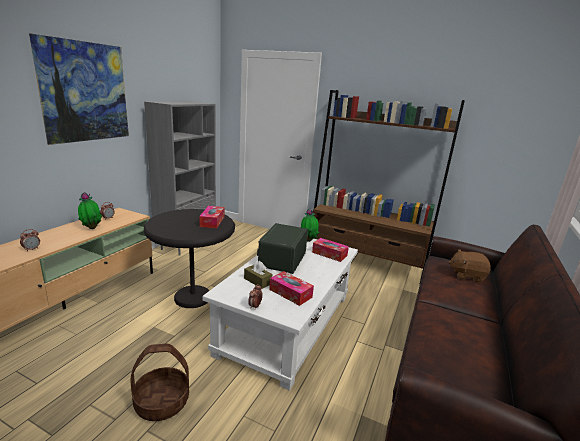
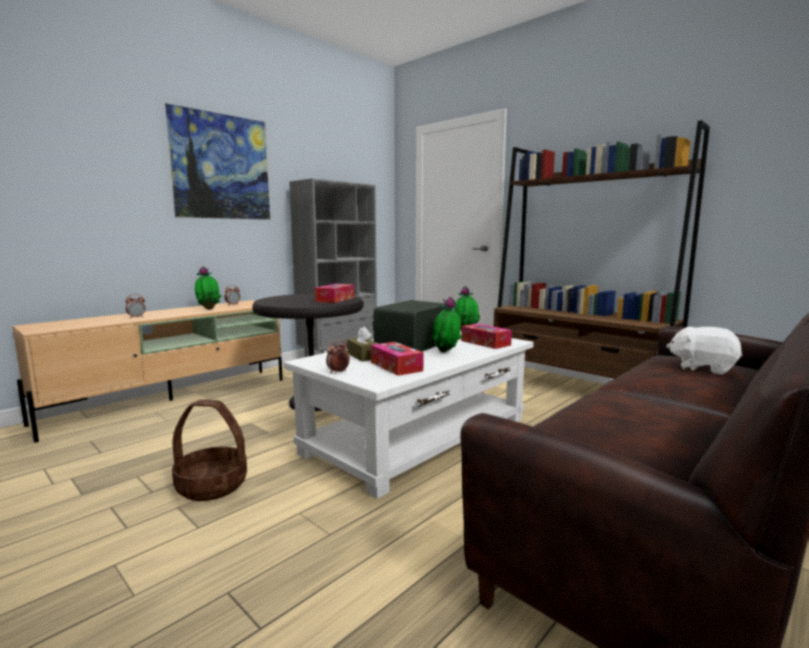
camera: 20 degrees right, 10 degrees down
(312, 270) = (446, 352): none -> potted plant
(466, 275) = (702, 368): brown plush toy -> white plush toy

